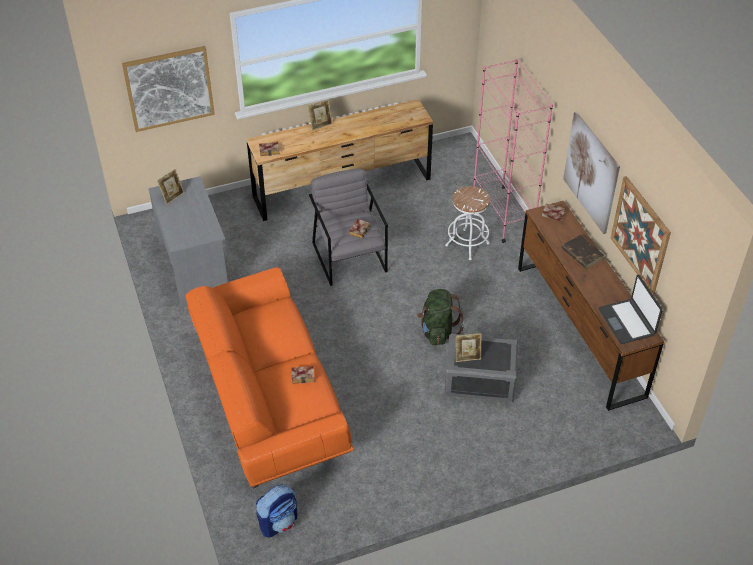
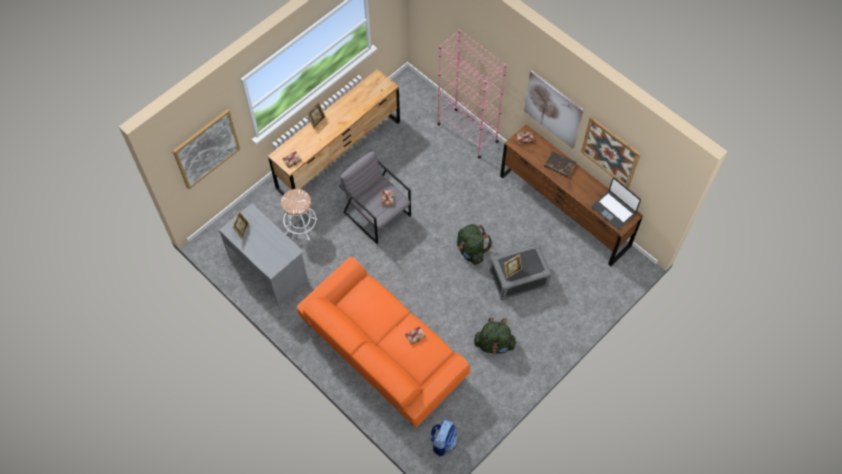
camera: 25 degrees left, 15 degrees up
(408, 440) = (494, 344): none -> green backpack
(467, 244) = (455, 169): white stool -> white stool (301, 226)

